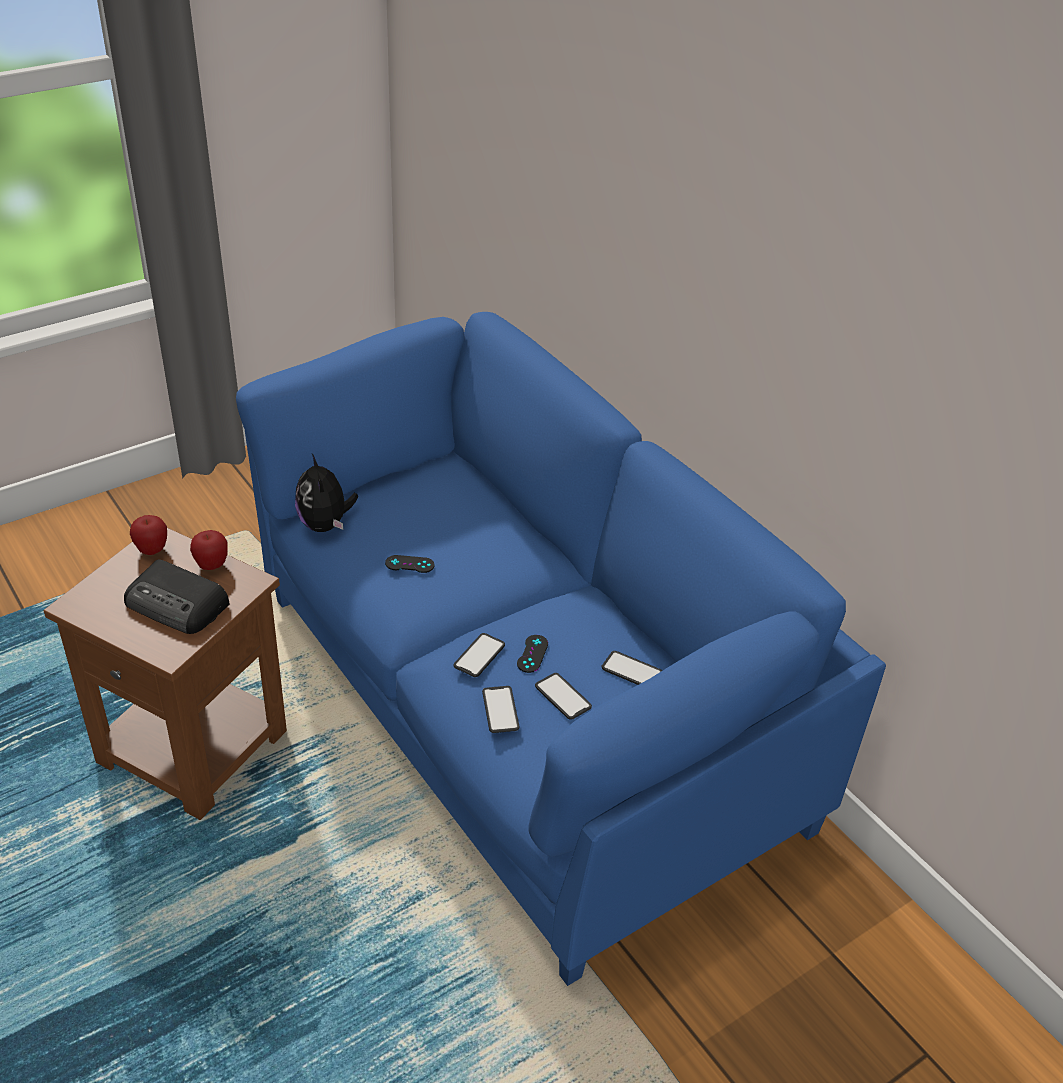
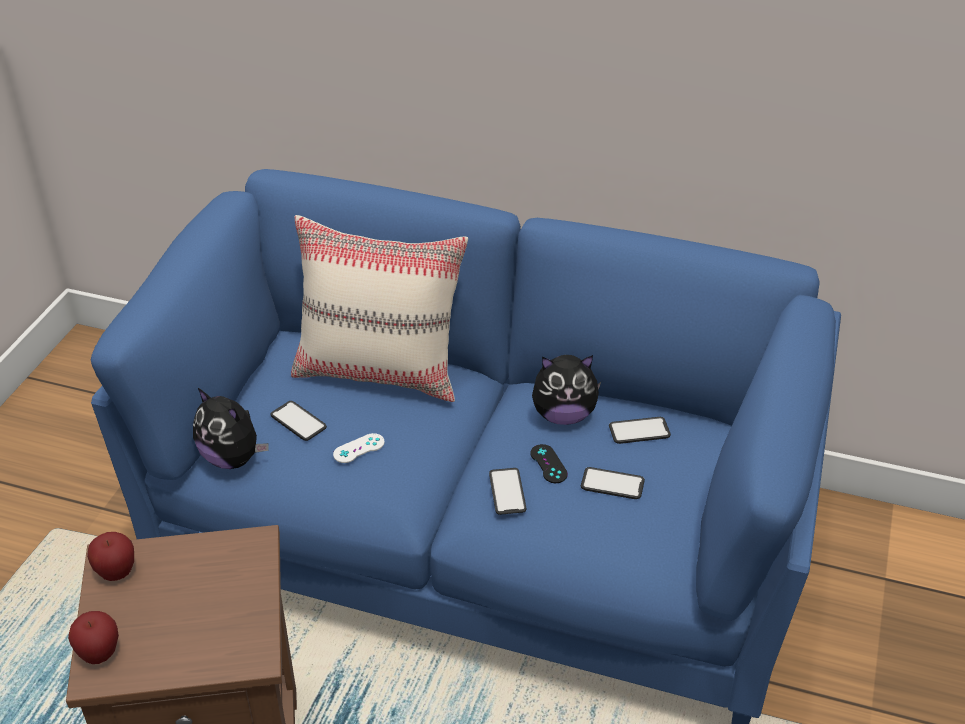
camera: 35 degrees left, 0 degrees up
(178, 604) = (208, 607): radio -> none
(212, 565) = (198, 551): apple -> apple (100, 654)
(409, 564) = (359, 448): black game controller -> white game controller
(486, 519) = (380, 372): none -> beige pillow
(500, 710) = (576, 526): phone -> phone (298, 421)
(588, 626) = (563, 415): none -> plush toy

